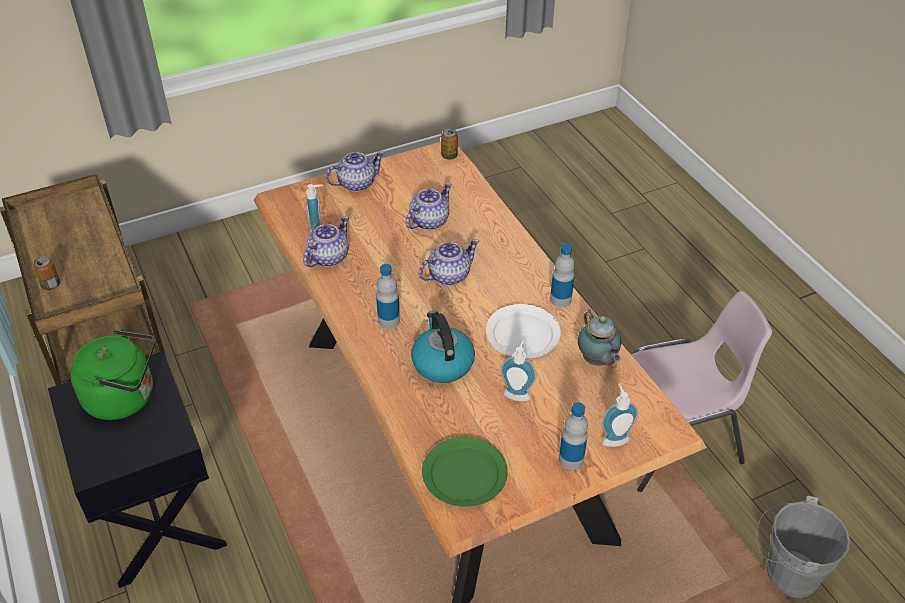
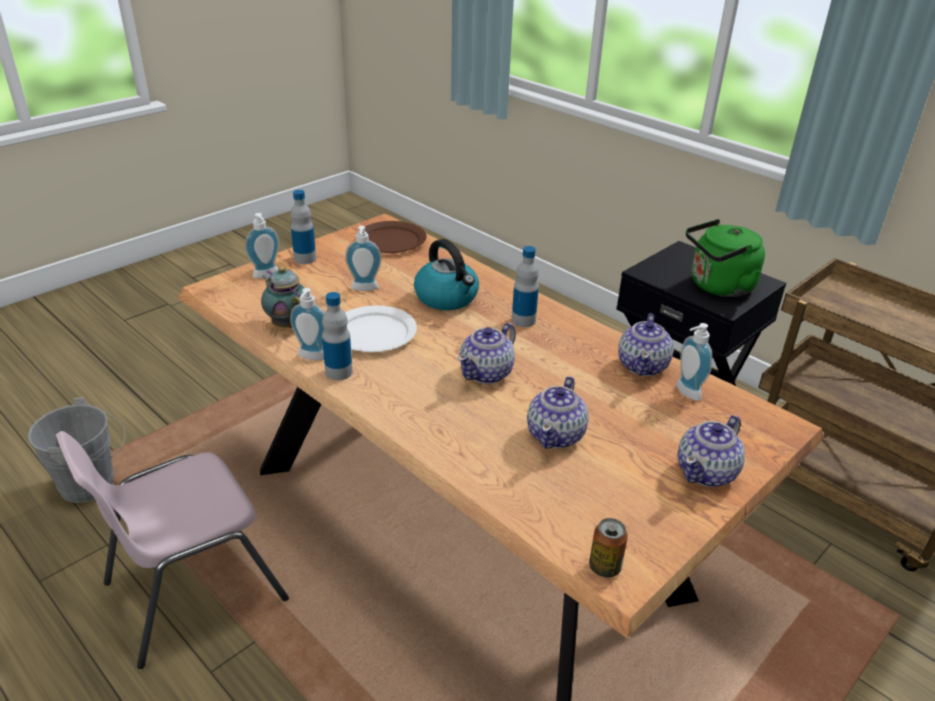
camera: 160 degrees right, 10 degrees down
(51, 285) = (883, 303): can -> none
(465, 474) = (391, 240): green plate -> brown plate
(580, 318) = (311, 357): none -> soap dispenser

